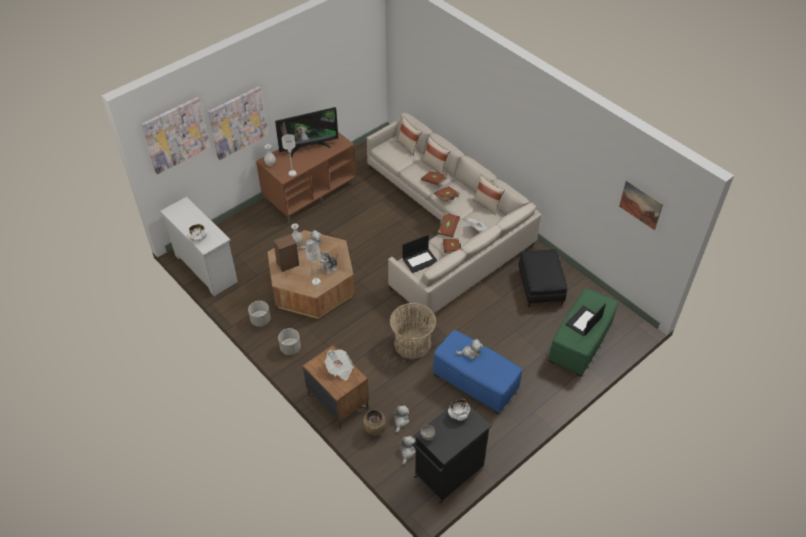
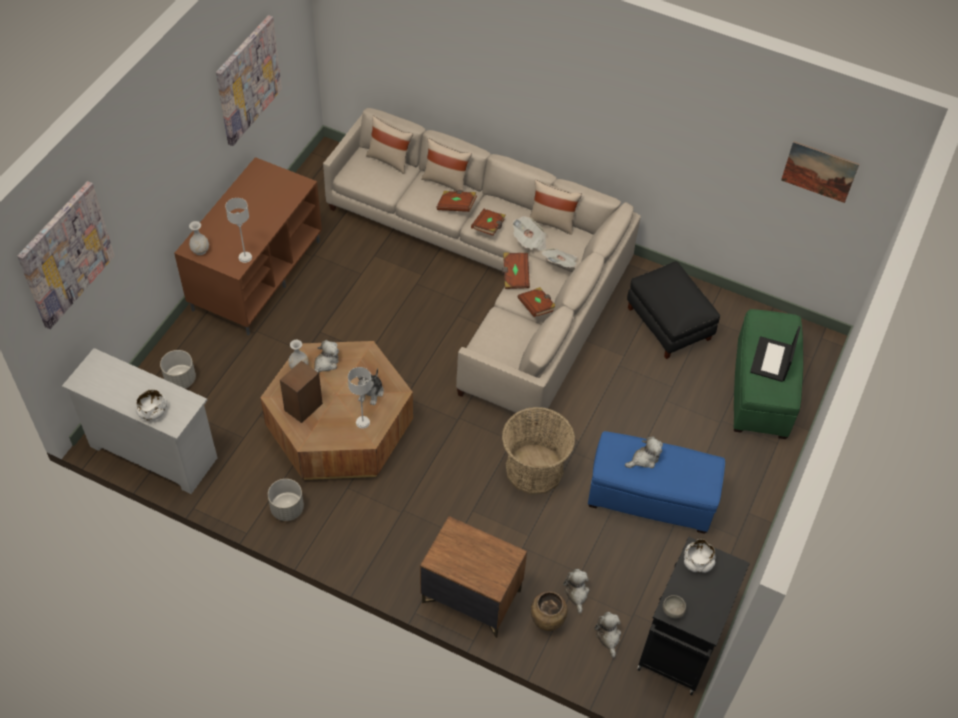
camera: 25 degrees left, 5 degrees up
(238, 122) = (144, 201): picture -> picture (247, 80)
(290, 348) = (356, 538): grey planter -> grey planter (180, 380)
(308, 147) = (248, 206): television -> none
(339, 369) = (479, 551): newspaper -> newspaper (530, 241)
(420, 260) = (500, 338): laptop -> none

